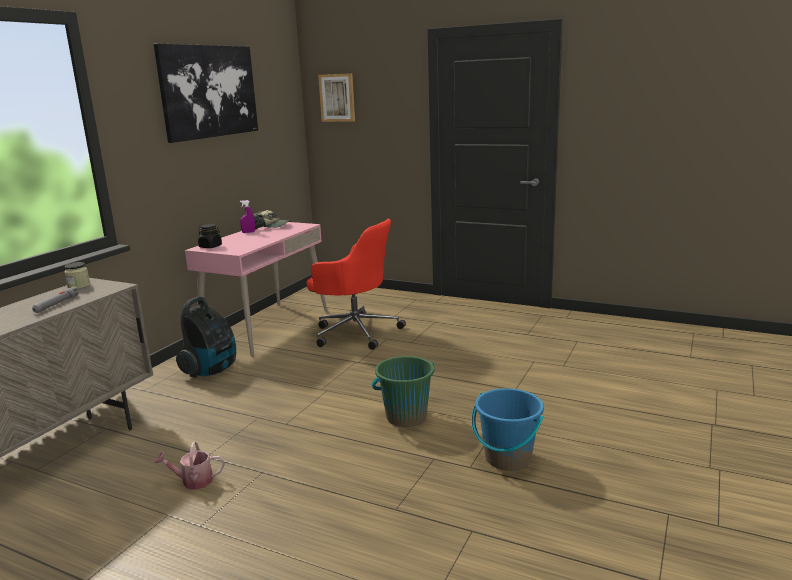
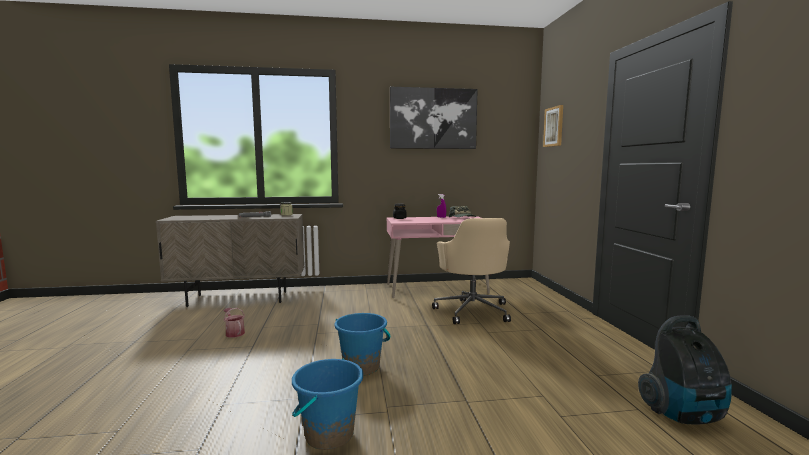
camera: 55 degrees right, 10 degrees down
(211, 370) = (363, 295): vacuum cleaner -> vacuum cleaner (683, 415)
(355, 332) = (472, 310): red office chair -> beige office chair
(406, 417) = (361, 367): green bucket -> blue bucket

